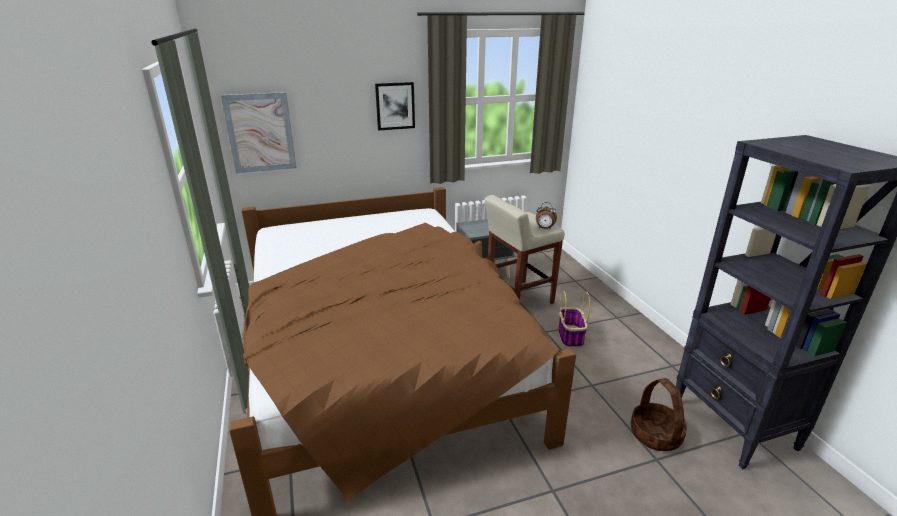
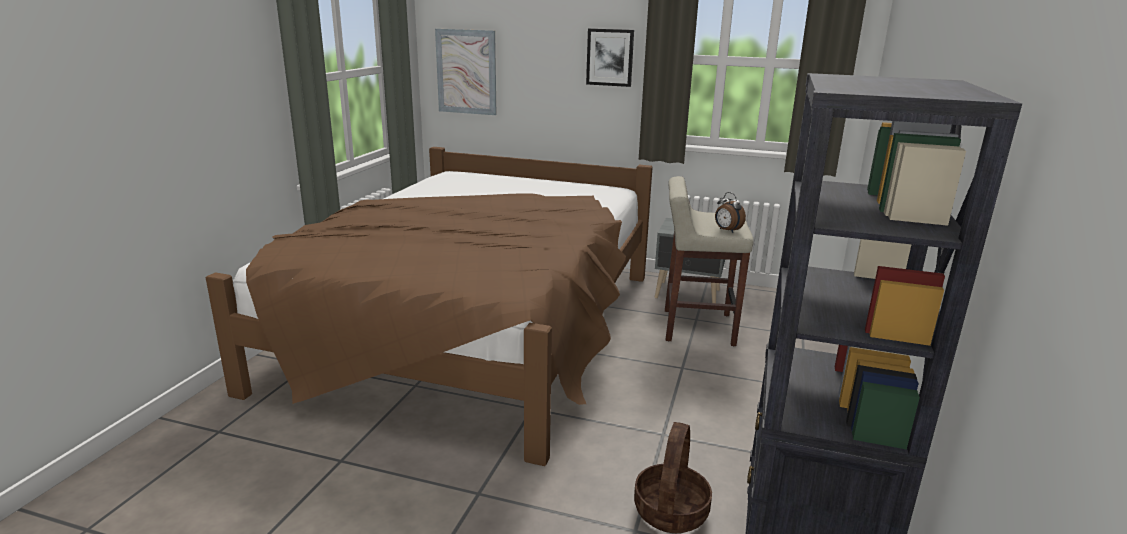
camera: 35 degrees right, 5 degrees down
(571, 337) = (707, 383): basket -> none

